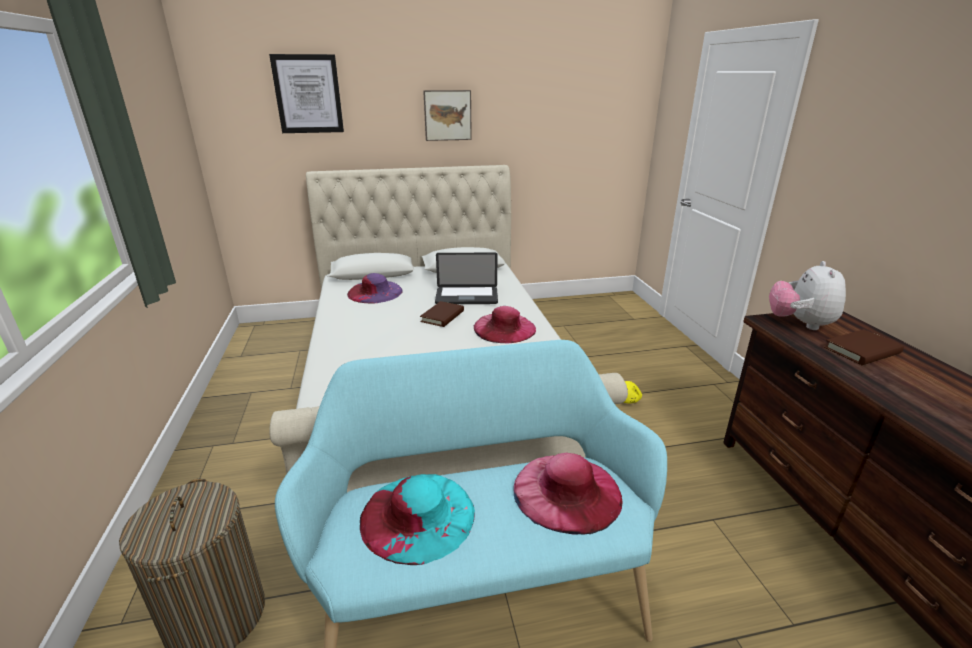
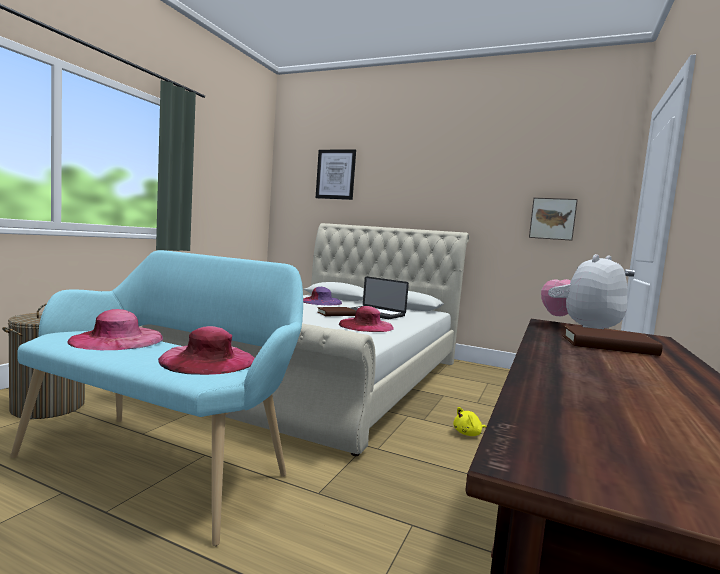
camera: 35 degrees right, 20 degrees down
(418, 516) = (117, 339): turquoise hat -> pink hat
(447, 115) = (426, 192): picture -> picture (552, 219)

